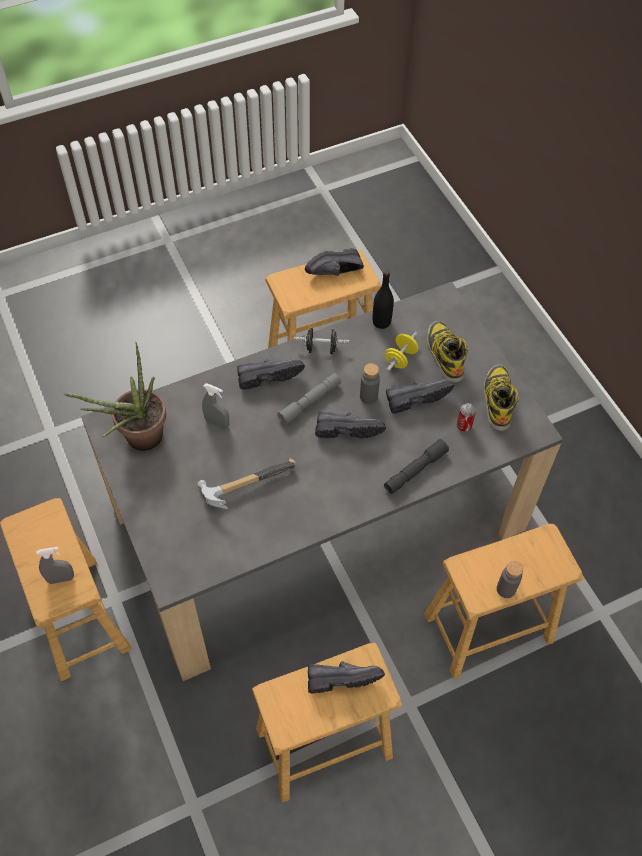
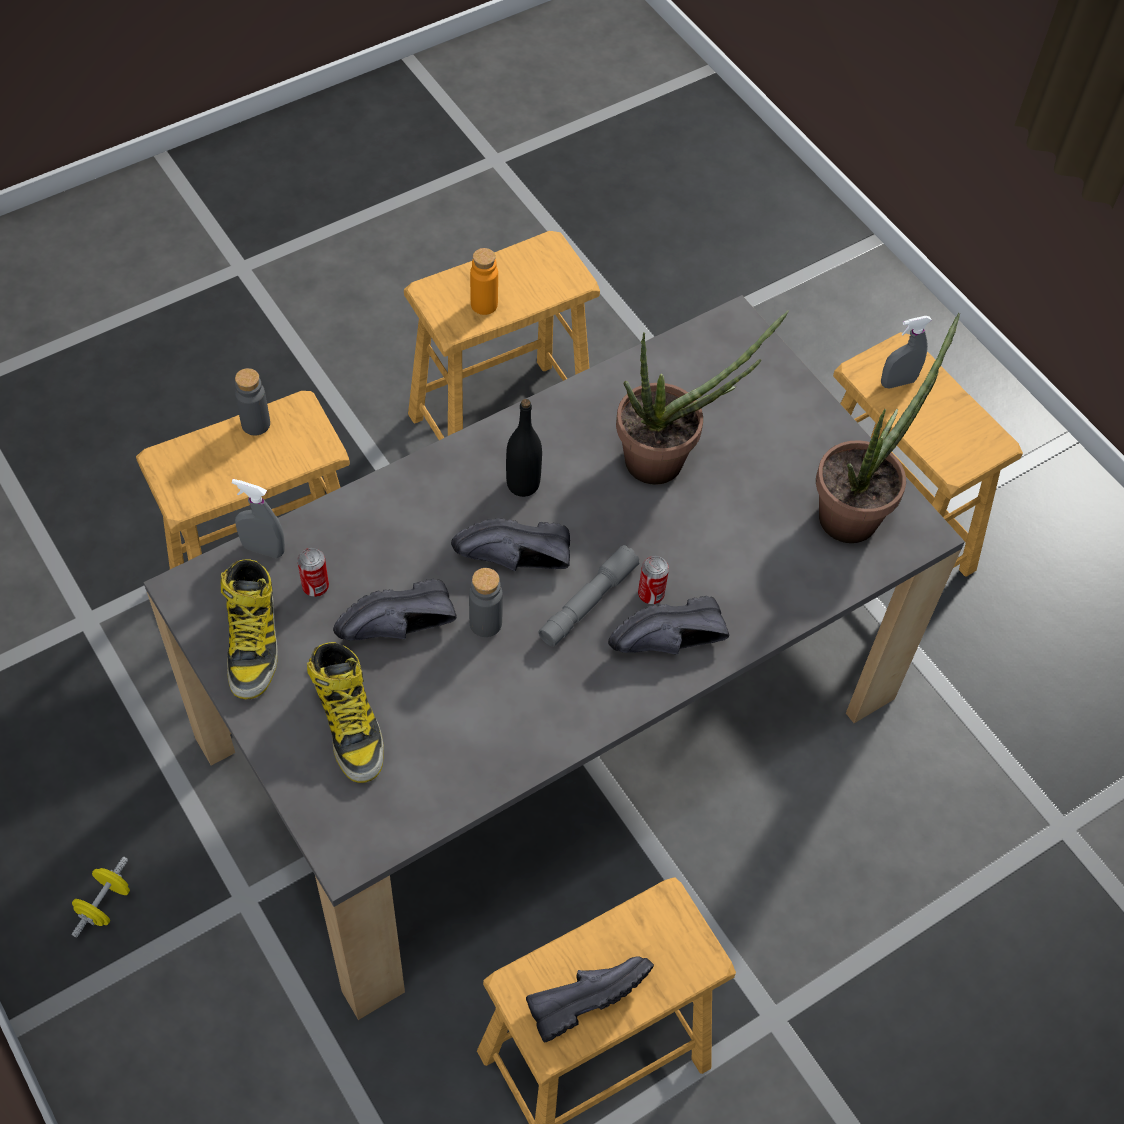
camera: 170 degrees right, 0 degrees up
(217, 423) = (736, 550): grey spray bottle -> grey spray bottle (263, 549)
(244, 483) = (667, 460): hammer -> potted plant
(273, 403) = (651, 594): none -> can
(321, 348) = (584, 710): black dumbbell -> none
(342, 677) = (484, 304): black shoe -> orange bottle
(381, 322) = (475, 781): black bottle -> black bottle (523, 484)
(400, 358) = (433, 704): yellow dumbbell -> yellow dumbbell (105, 904)
(415, 470) = (397, 505): grey flashlight -> none

